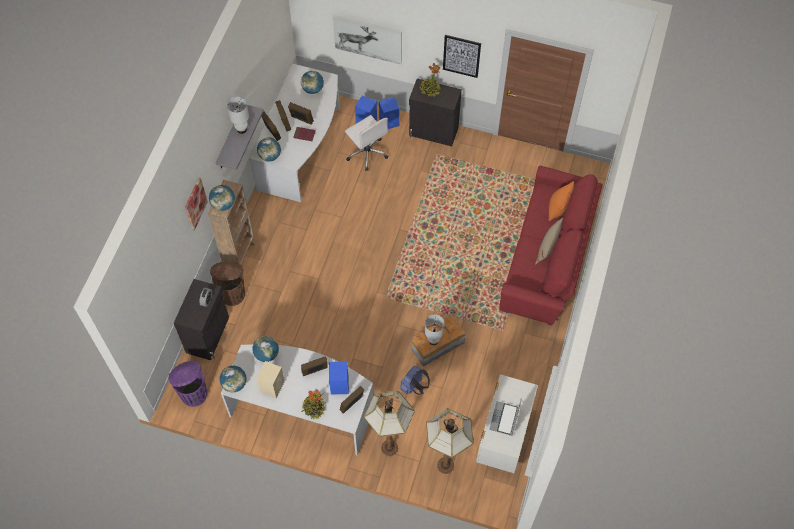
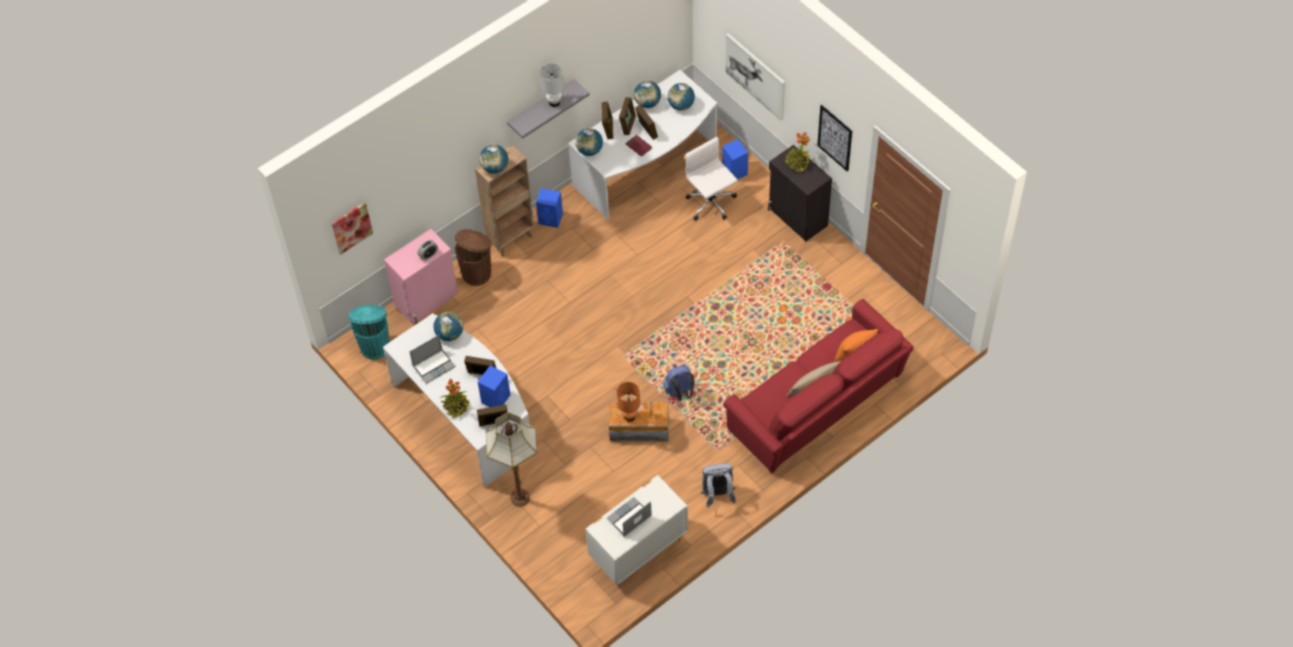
camera: 35 degrees right, 5 degrees down
(193, 393) = (375, 346): purple trash can -> turquoise trash can
(195, 204) = (460, 150): picture -> picture (351, 227)
(208, 335) = (427, 299): black cabinet -> pink cabinet
(234, 384) = (401, 345): globe -> globe (647, 103)
(272, 386) = (434, 366): beige speaker -> laptop
(367, 153) = (711, 204): white office chair -> white office chair turned 150 degrees clockwise
(389, 122) = (758, 184): blue speaker -> blue speaker (551, 219)
(414, 387) = (586, 455): blue backpack -> blue backpack (680, 393)
(433, 340) = (629, 416): white table lamp -> orange table lamp
(445, 466) = (560, 545): floor lamp -> none
(527, 363) = (717, 495): none -> grey backpack

